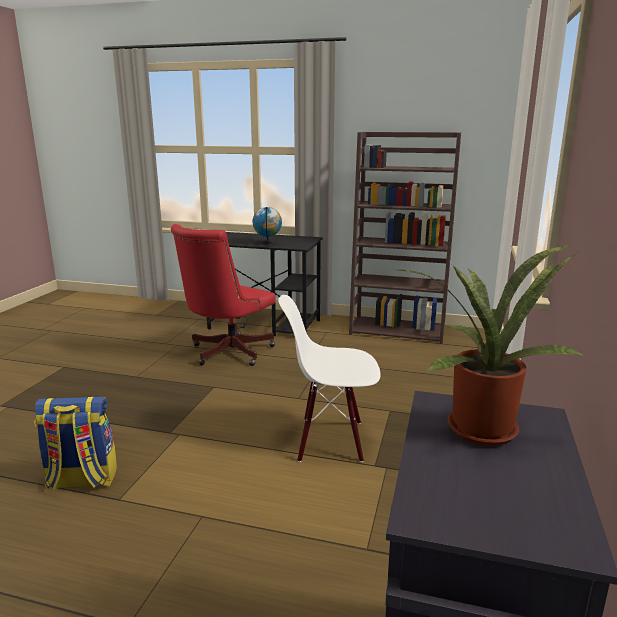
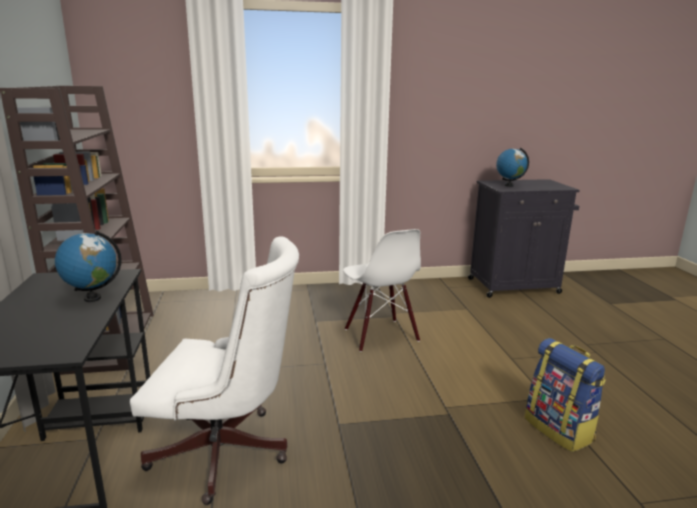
camera: 115 degrees left, 0 degrees up
(227, 353) = (228, 453): red office chair -> white office chair
(480, 426) = (509, 185): potted plant -> globe

